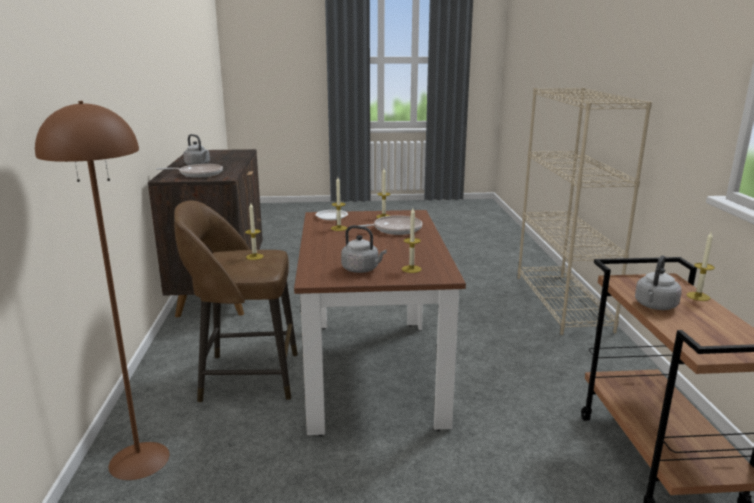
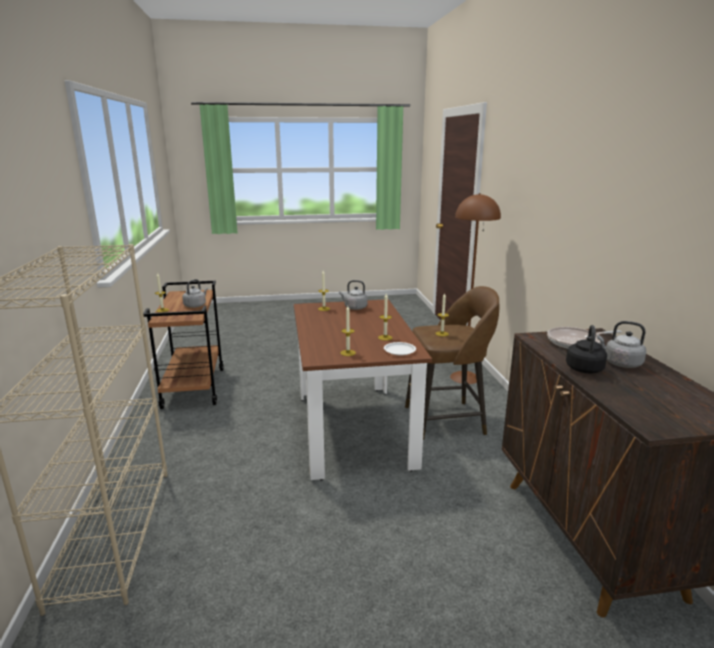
camera: 175 degrees right, 0 degrees up
(229, 164) = (584, 368): none -> black kettle
(394, 229) = (336, 338): frying pan -> none

